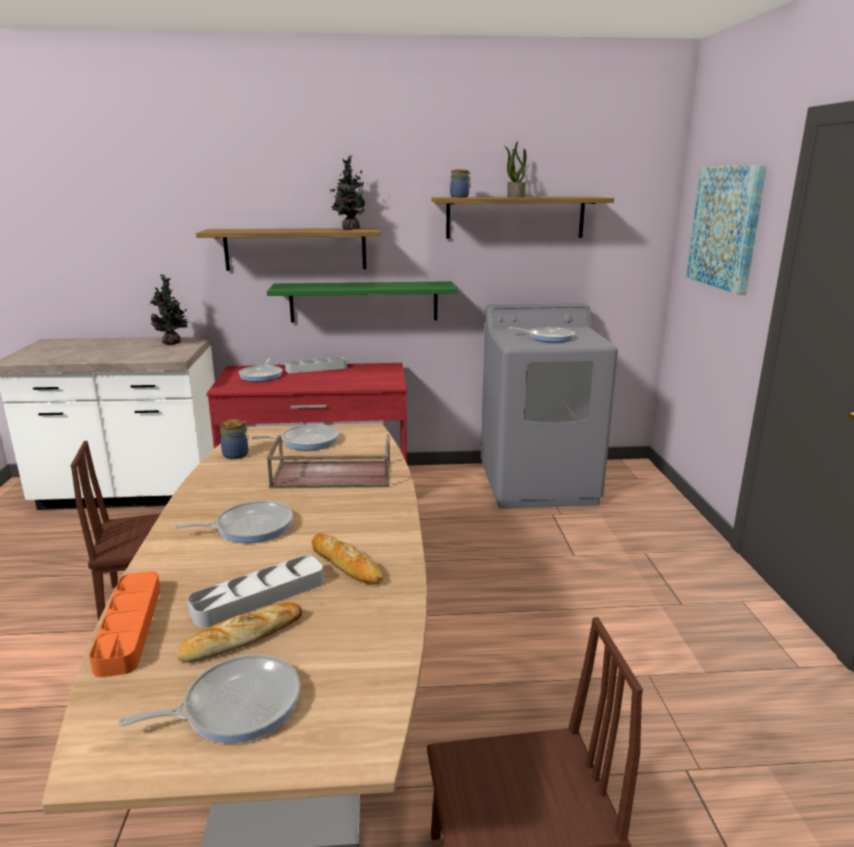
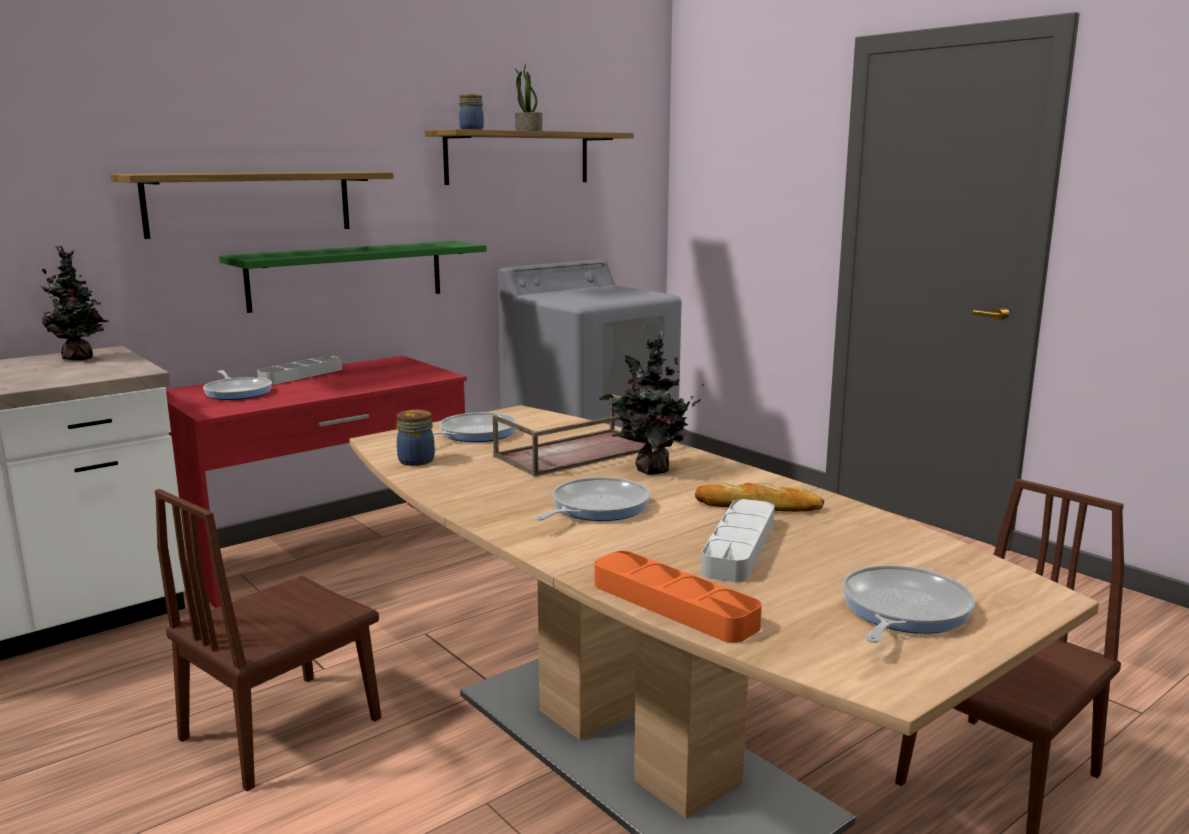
camera: 35 degrees left, 5 degrees down
(242, 637) = (796, 574): bread -> none
(349, 229) = (337, 171): potted plant -> potted plant (649, 470)
(548, 337) = (600, 296): frying pan -> none
(725, 227) = (754, 161): picture -> none

